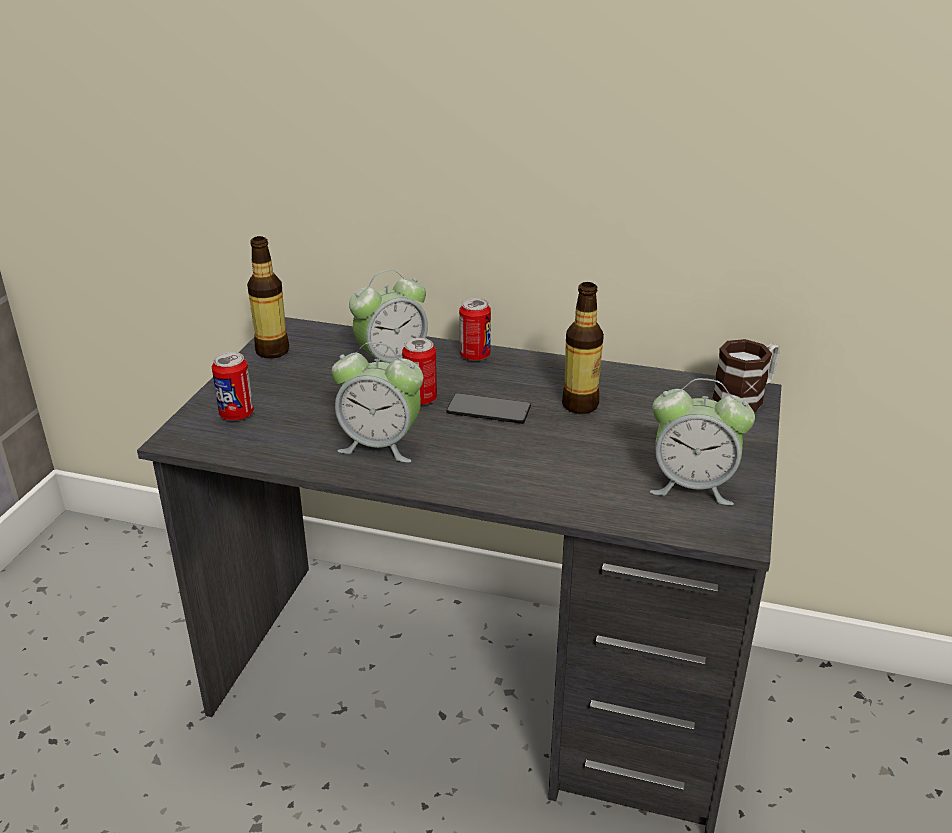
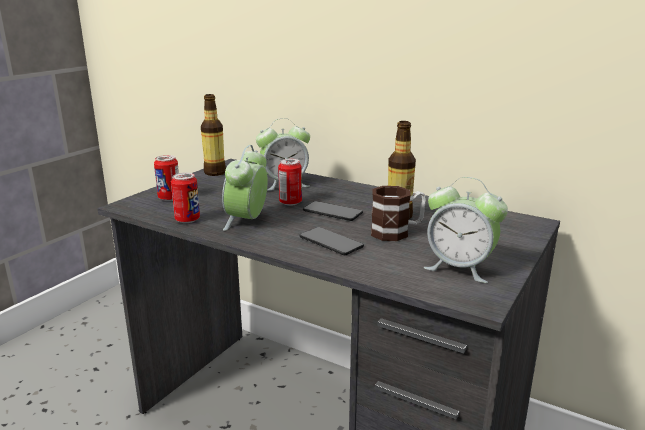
camera: 15 degrees right, 10 degrees down
(380, 445) = (247, 221): alarm clock -> alarm clock turned 75 degrees clockwise
(475, 356) = (341, 186): can -> can (187, 220)
(514, 466) = (331, 242): none -> phone
(745, 396) = (528, 224): mug -> mug (397, 232)

